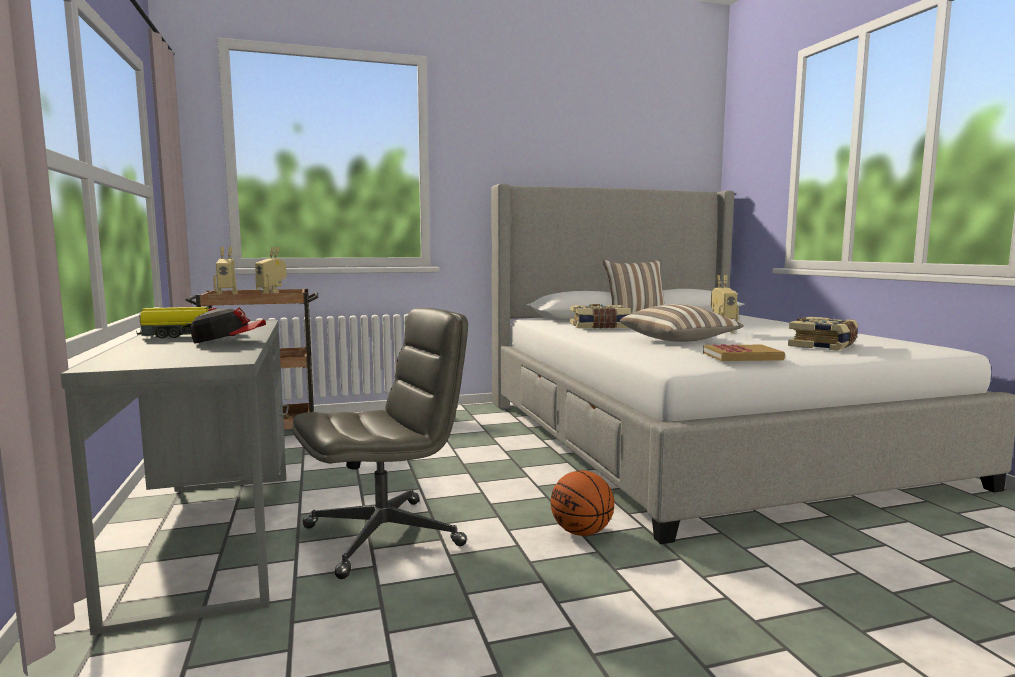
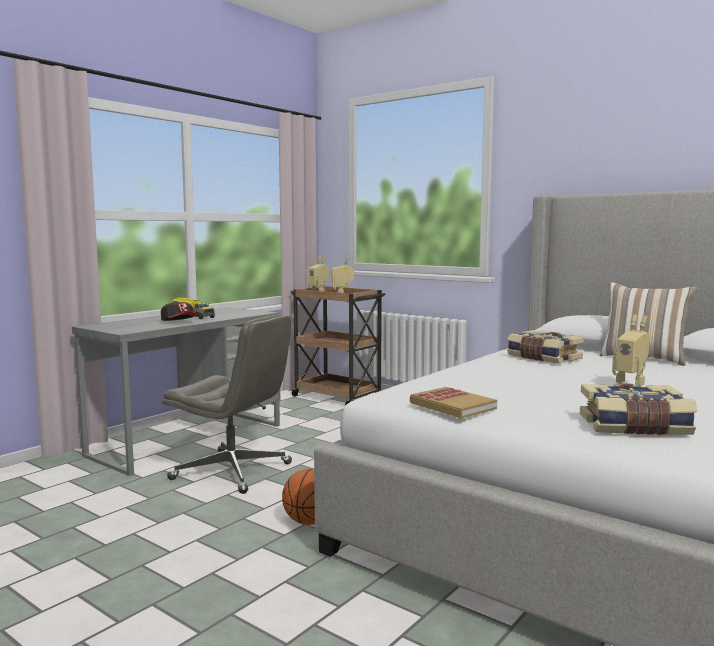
camera: 55 degrees right, 0 degrees up
(679, 341) = (508, 383): pillow -> none

